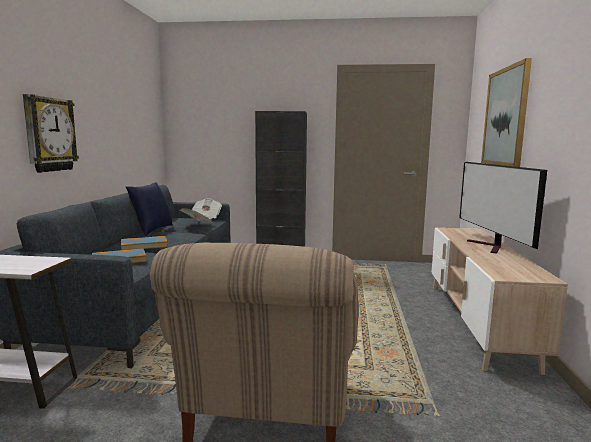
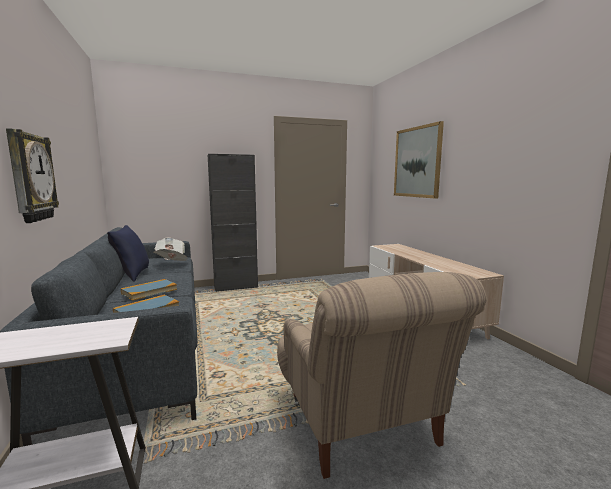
camera: 25 degrees left, 0 degrees up
(490, 247) = (426, 256): television -> none

